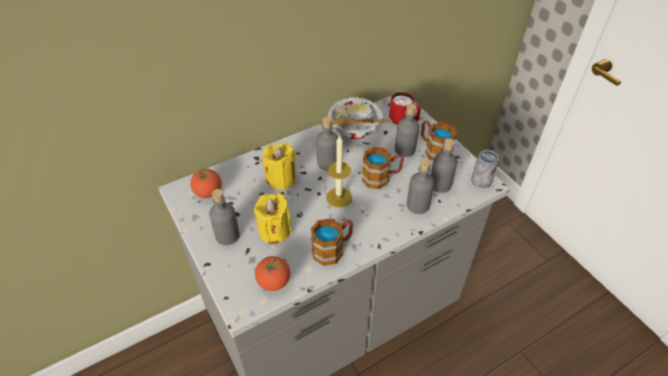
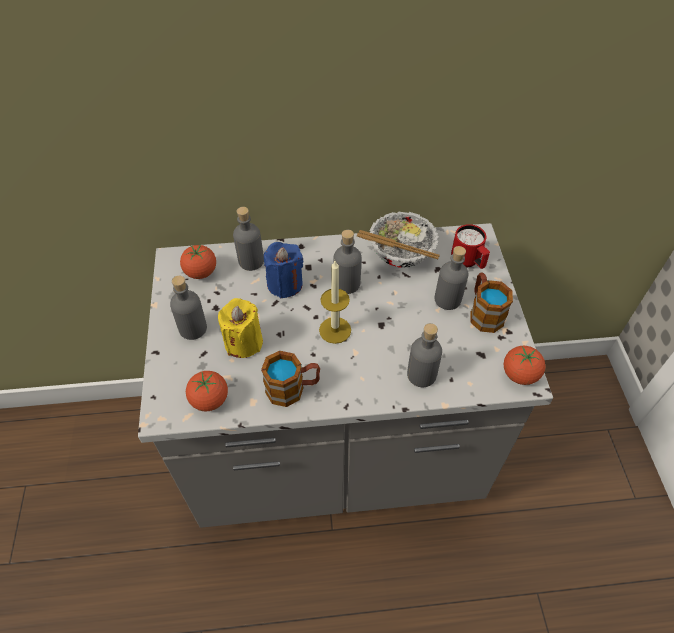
camera: 25 degrees right, 5 degrees up
(281, 178) = (285, 284): yellow candle -> blue candle
(381, 178) = (398, 324): mug -> none
(440, 184) = (464, 359): grey bottle -> grey bottle (251, 261)
(481, 181) = (519, 374): can -> tomato

